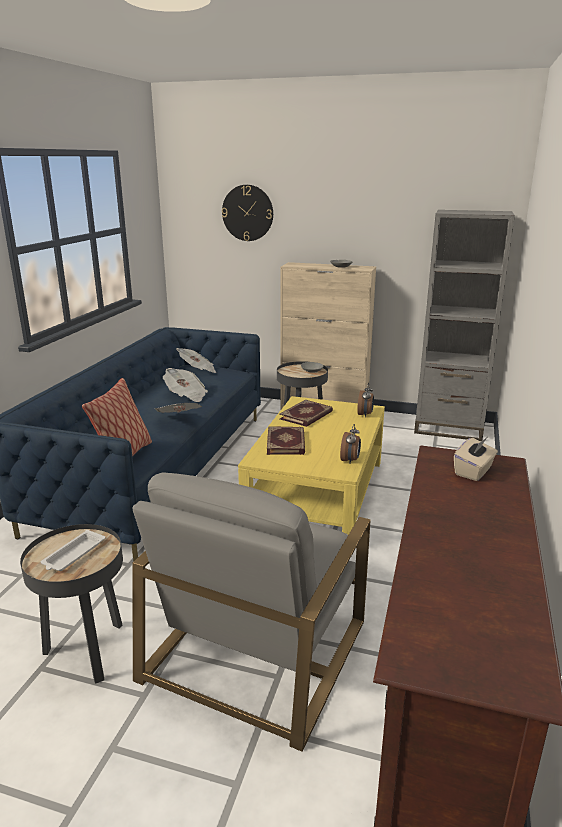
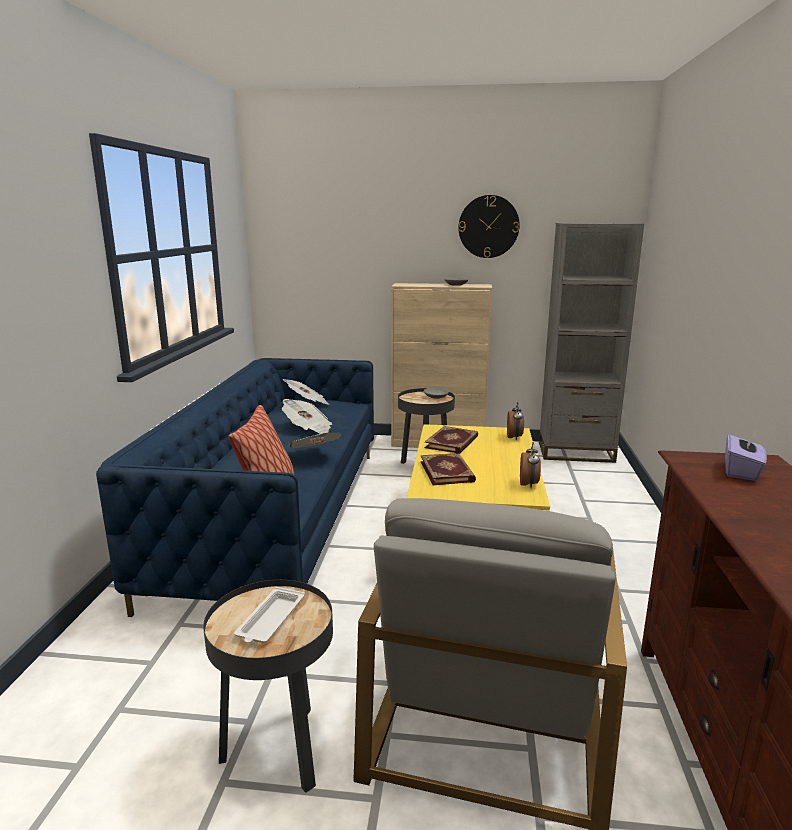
camera: 10 degrees left, 5 degrees down
(247, 213) = (348, 231): wall clock -> wall clock (488, 226)
(473, 471) = (741, 471): beige tissue box -> purple tissue box

